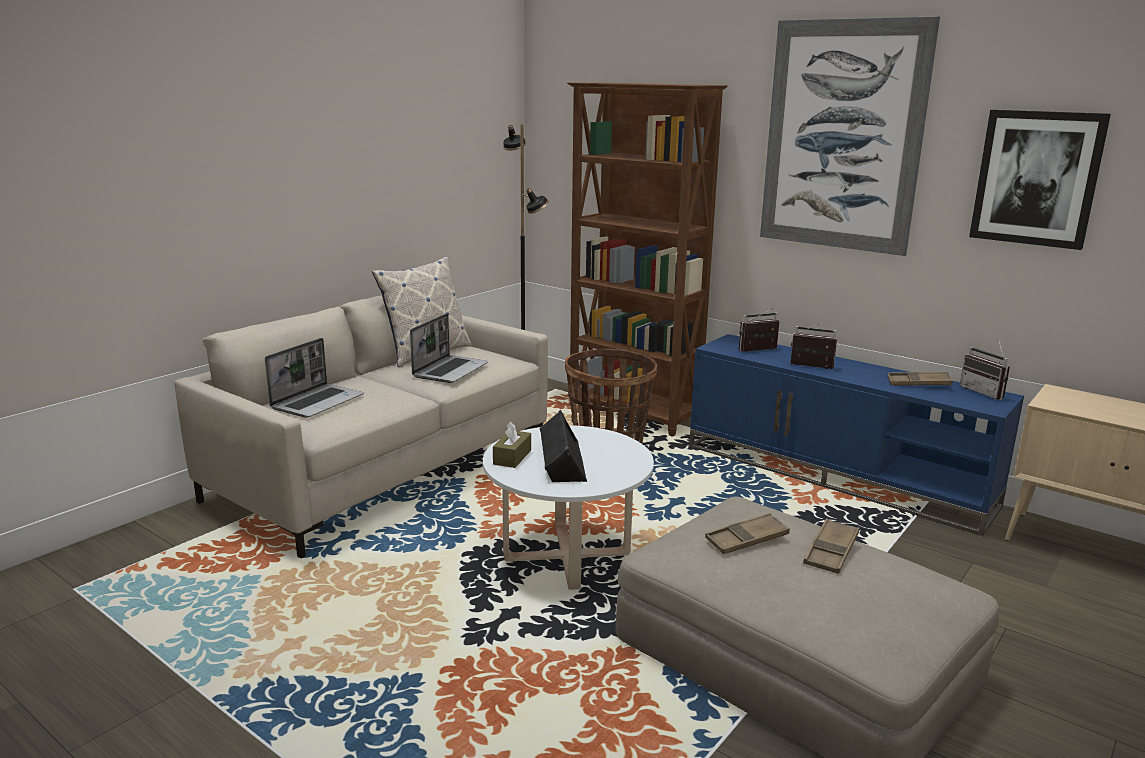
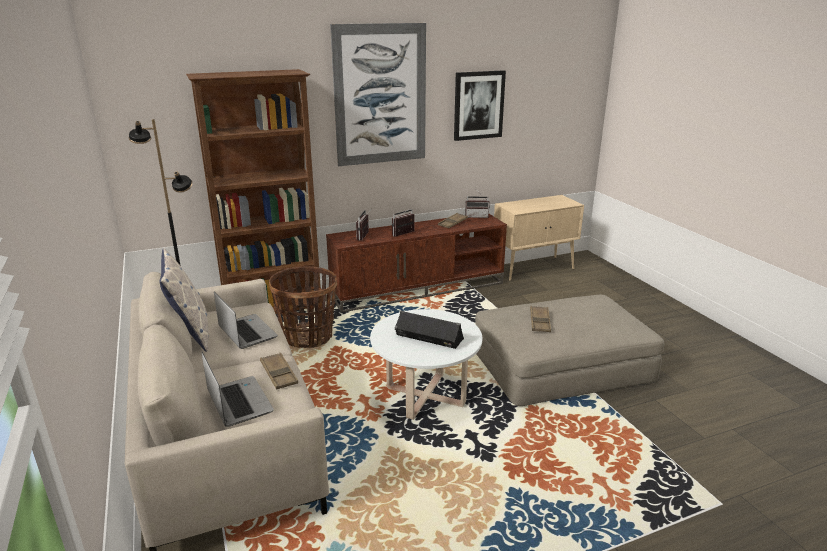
camera: 60 degrees left, 5 degrees up
(512, 457) = (409, 351): brown tissue box -> none
(831, 551) = (563, 308): brown tray -> brown tray (279, 374)
(837, 475) = (418, 289): blue tv stand -> brown tv stand

